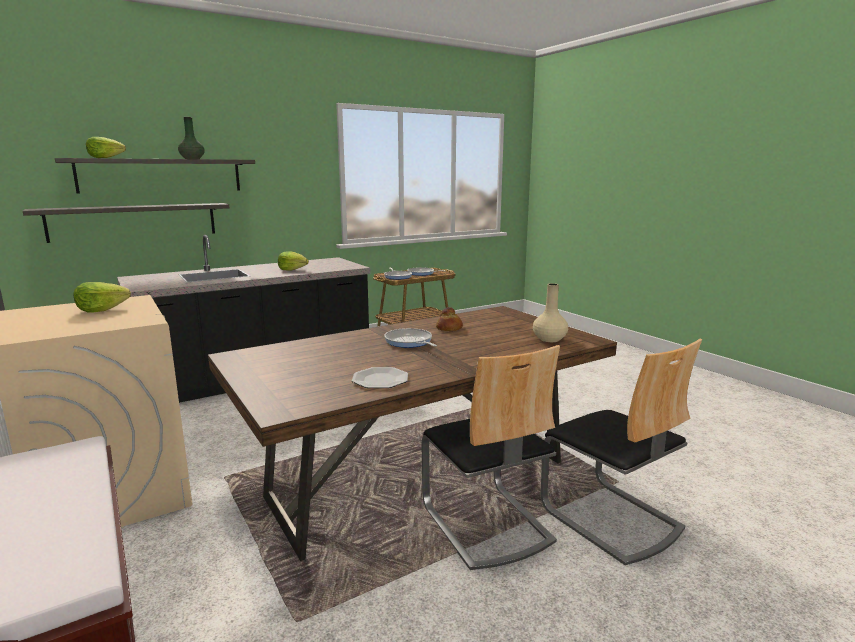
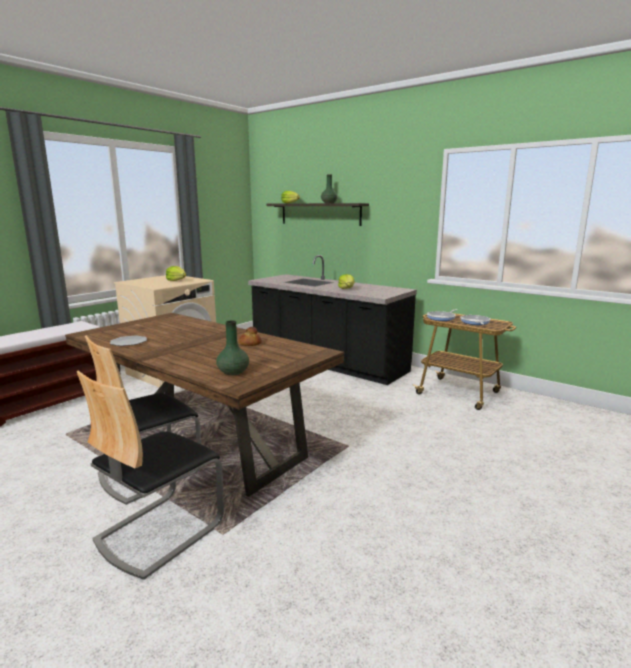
camera: 70 degrees right, 0 degrees up
(134, 221) = (304, 242): shelf -> none
(409, 342) = (207, 339): frying pan -> none
(549, 339) = (233, 372): beige vase -> green vase

